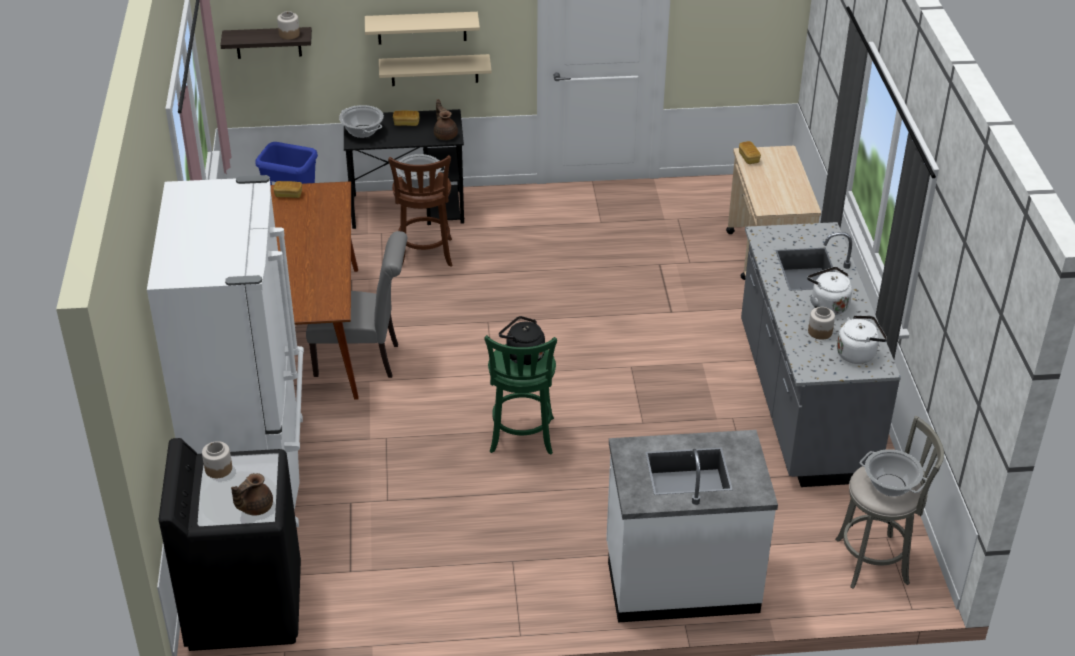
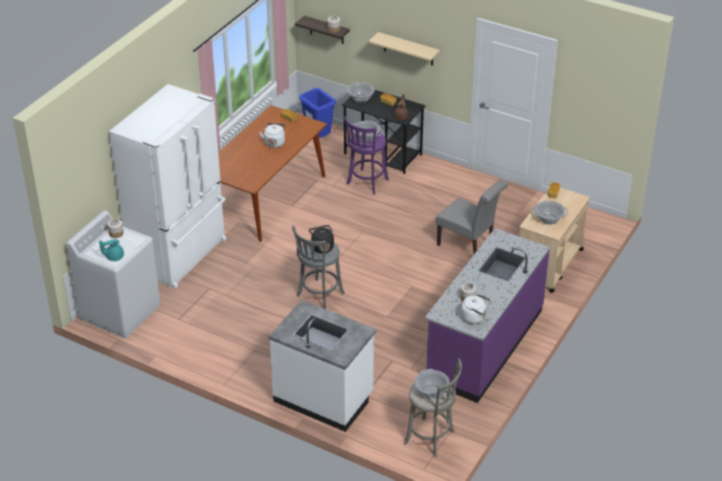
camera: 35 degrees right, 0 degrees up
(244, 606) = (120, 312): black washing machine -> white washing machine
(254, 507) = (114, 257): brown teapot -> turquoise teapot
(363, 360) = (282, 223): grey chair -> grey chair (469, 247)
(425, 255) = (366, 183): brown stool -> purple stool
(434, 70) = (414, 76): beige shelf -> none
(521, 438) = (319, 296): green stool -> grey stool
(780, 191) = (549, 219): none -> cooking pot
(802, 402) = (484, 345): grey counter -> purple counter
(827, 305) = (489, 286): white kettle -> white kettle (274, 142)

